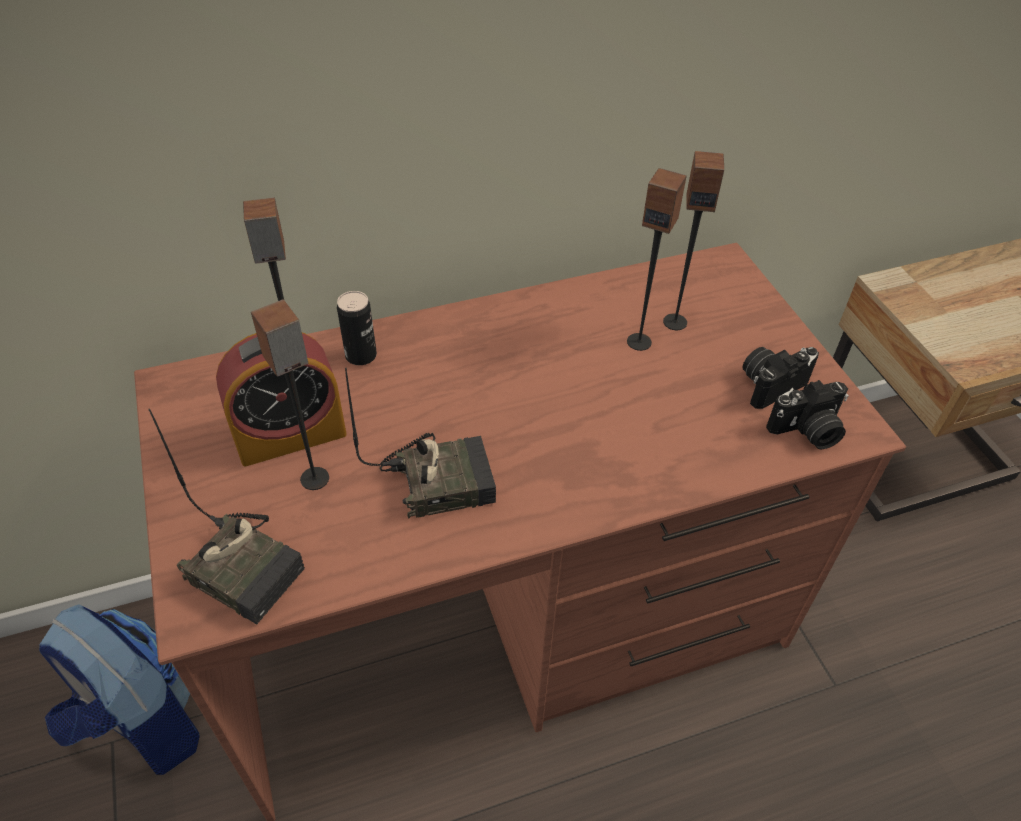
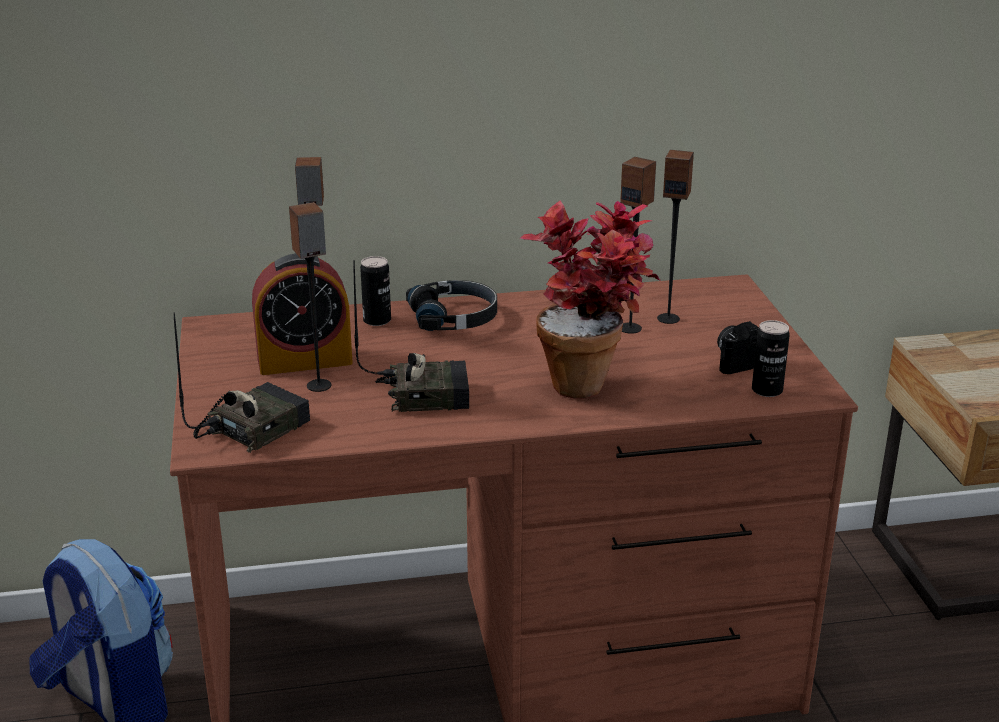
camera: 10 degrees right, 20 degrees down
(247, 566) = (252, 427): radio -> radio turned 90 degrees counterclockwise
(446, 342) = (454, 317): none -> black headphones
(620, 436) = (592, 381): none -> potted plant
(807, 431) = (767, 390): camera -> can

